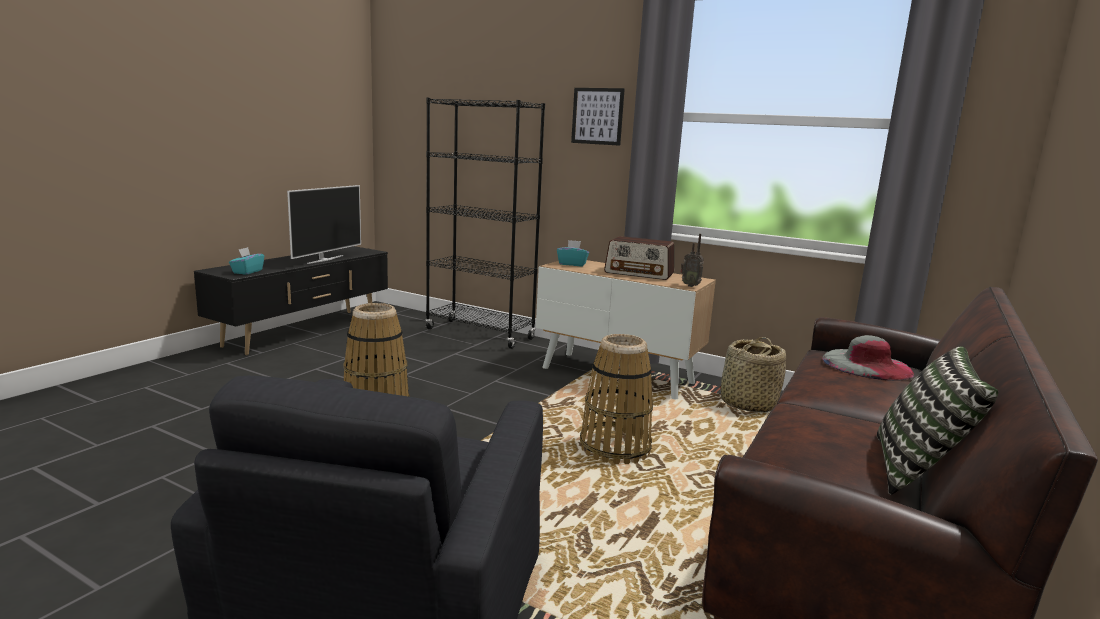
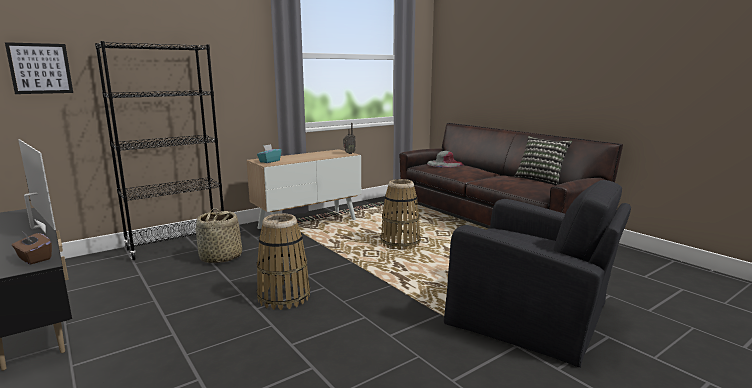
camera: 65 degrees left, 0 degrees up
(247, 272) = (34, 259): turquoise tissue box -> brown tissue box
(597, 116) = (237, 55): picture -> picture (40, 68)
(639, 273) = (311, 155): radio -> none
(747, 404) = (373, 209): basket -> basket (220, 258)

